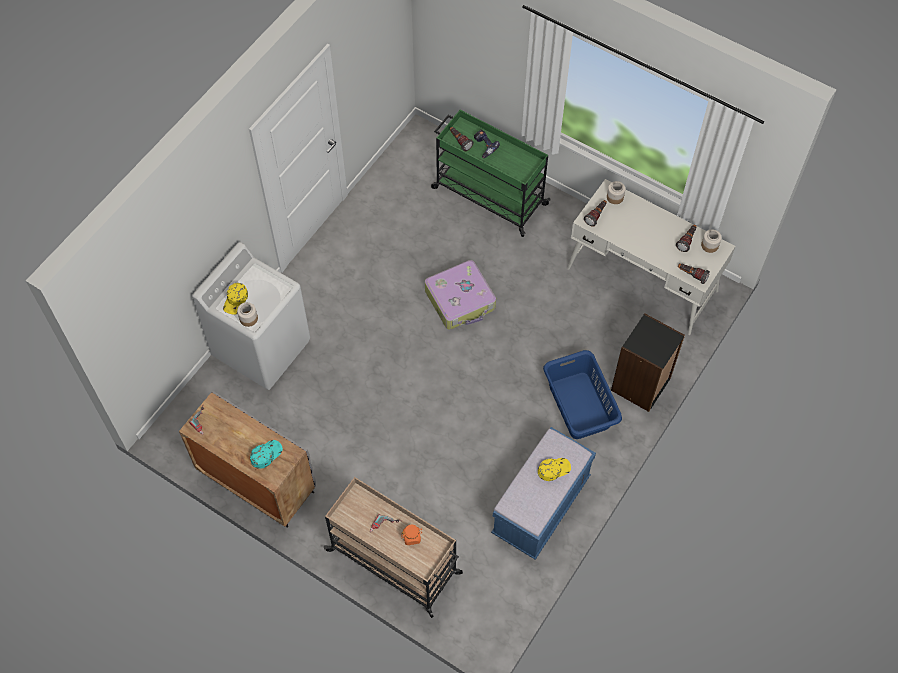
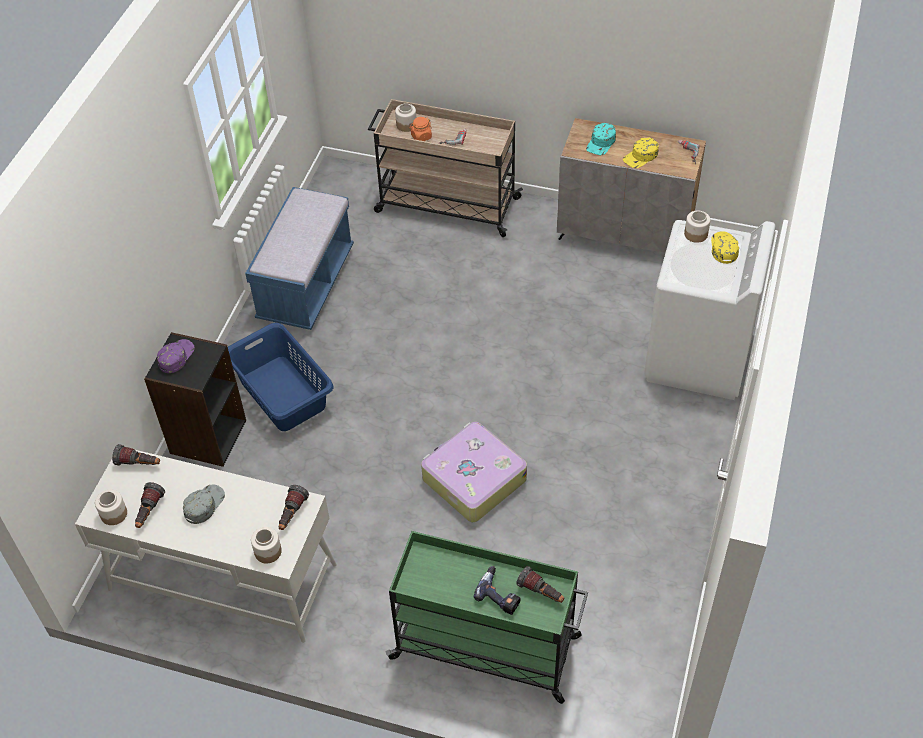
camera: 165 degrees right, 10 degrees down
(420, 557) = (406, 125): none -> jar
(553, 469) = (289, 242): yellow cap -> yellow cap (641, 156)
(651, 236) = (204, 504): none -> grey cap
(660, 346) = (176, 357): none -> purple cap

